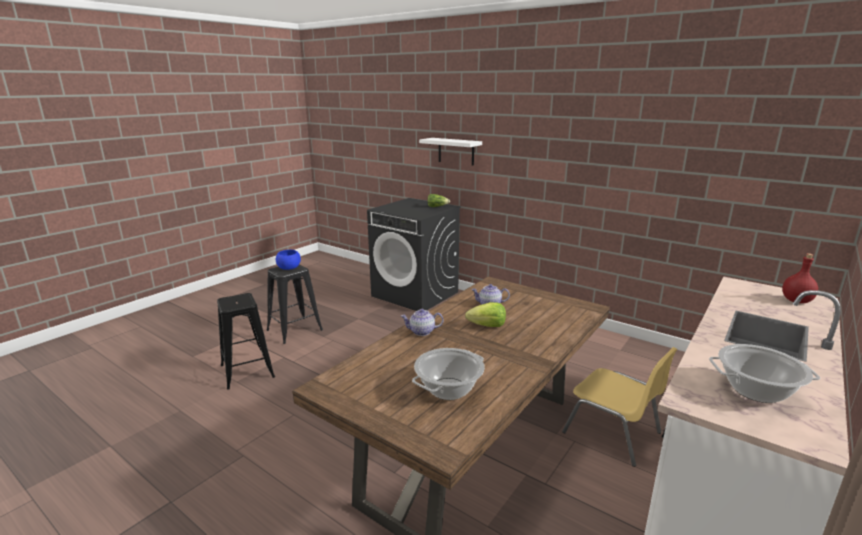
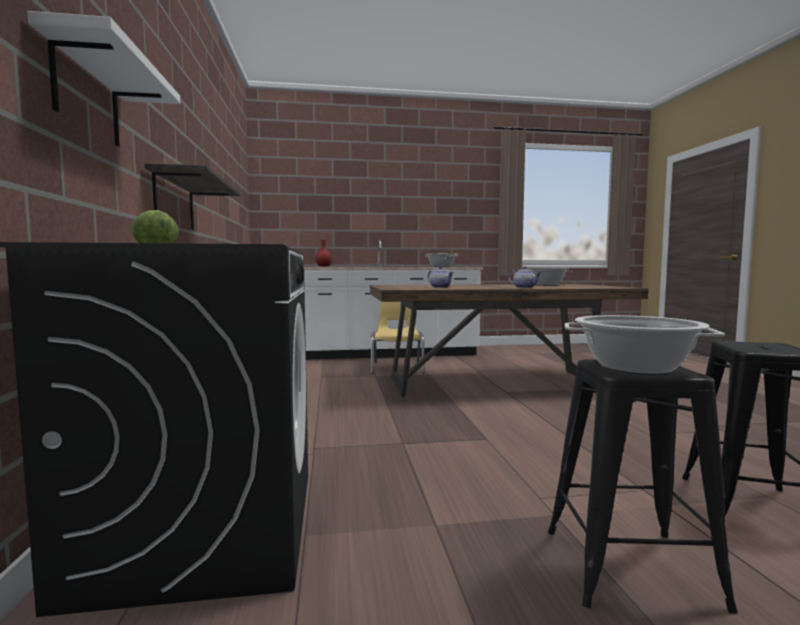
camera: 135 degrees left, 15 degrees down
(289, 268) = (636, 367): blue bowl -> cooking pot
(487, 326) = (471, 286): lettuce -> none
(532, 185) = (174, 202): none -> shelf

